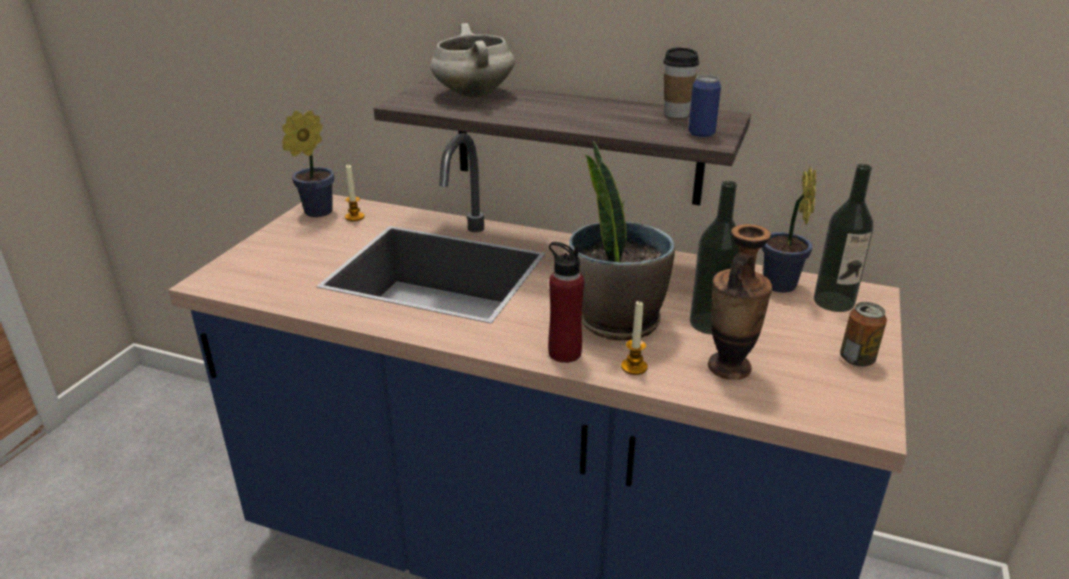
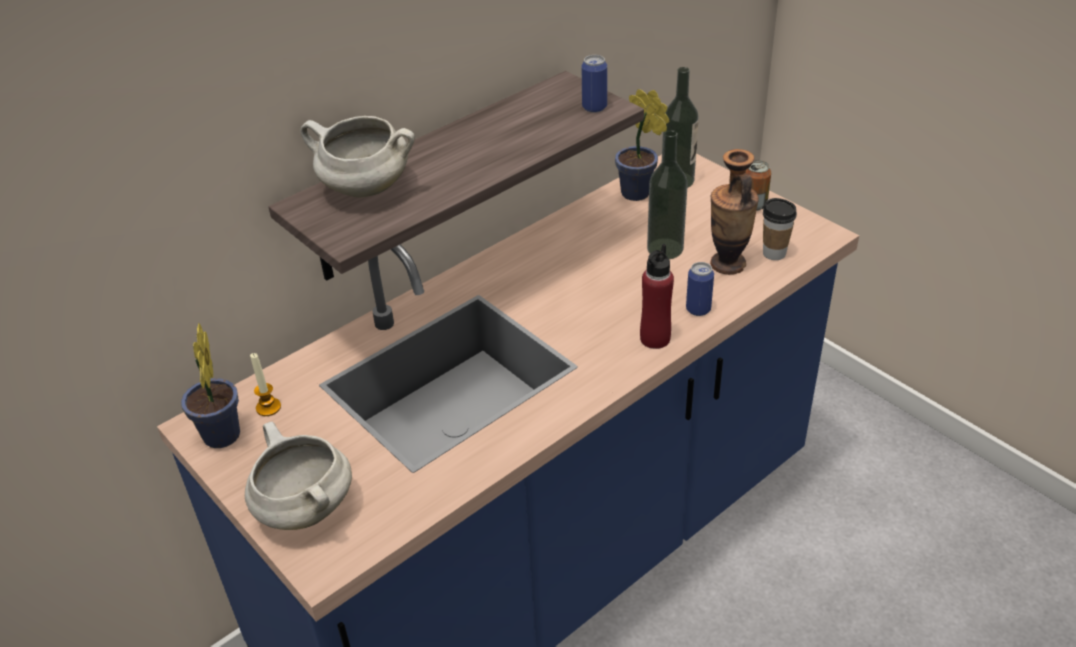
camera: 60 degrees left, 10 degrees up
(260, 258) = (303, 508): none -> white cooking pot
(616, 321) = (627, 294): potted plant -> none
(634, 367) = (698, 309): candle -> can
(676, 114) = (536, 102): cup -> cup (774, 253)

